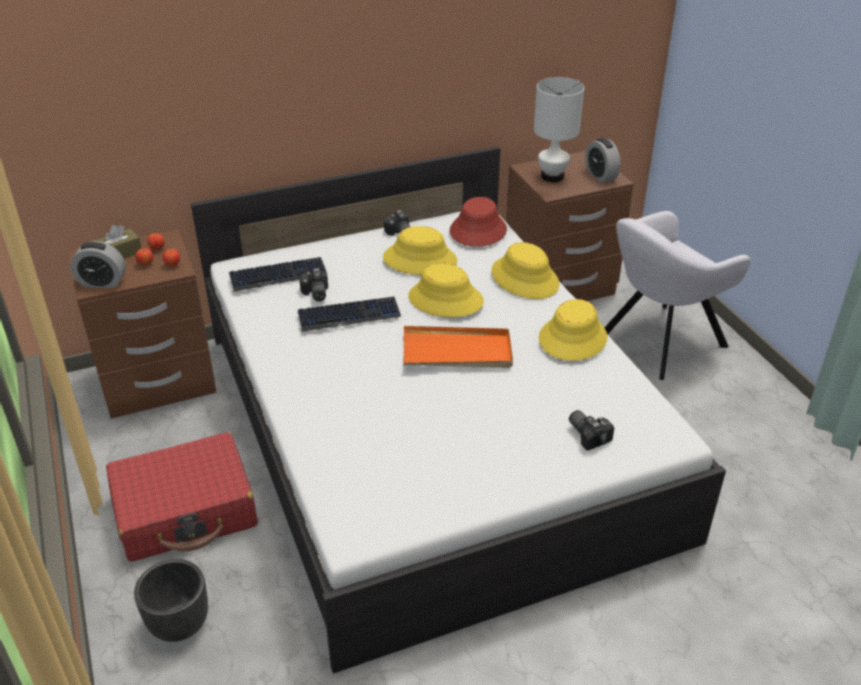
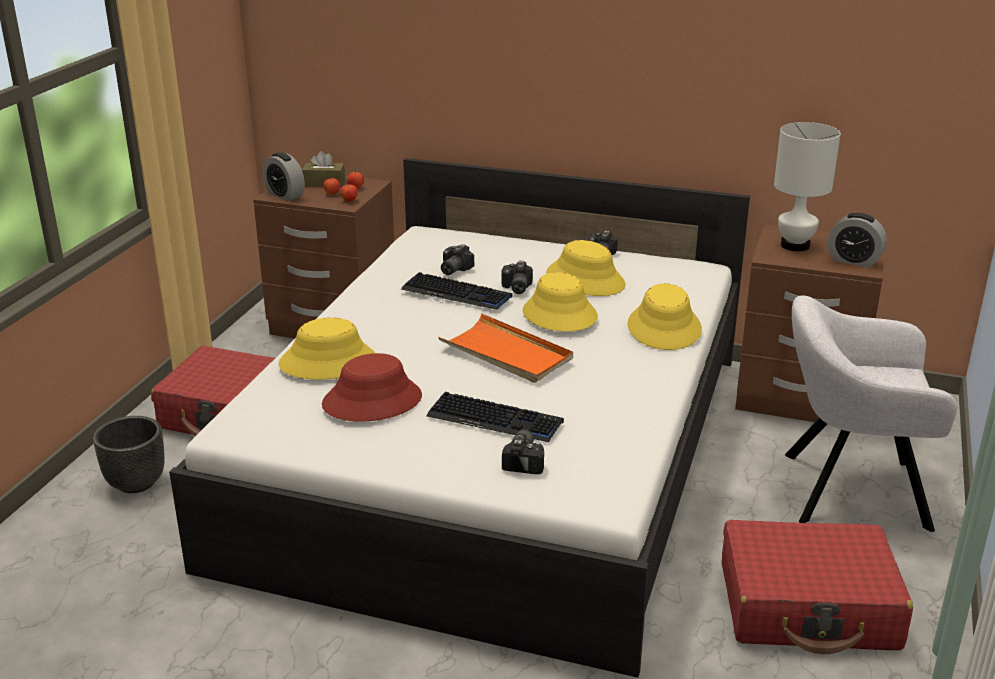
camera: 40 degrees right, 10 degrees down
(278, 275) = (444, 248): keyboard -> keyboard (495, 419)
(382, 290) = (515, 288): none -> camera
(477, 230) = (679, 278): red hat -> red hat (372, 401)
(572, 338) = (634, 388): yellow hat -> yellow hat (328, 362)
(600, 175) = (854, 260): alarm clock -> alarm clock turned 75 degrees counterclockwise
(728, 436) = (808, 606): none -> red suitcase

